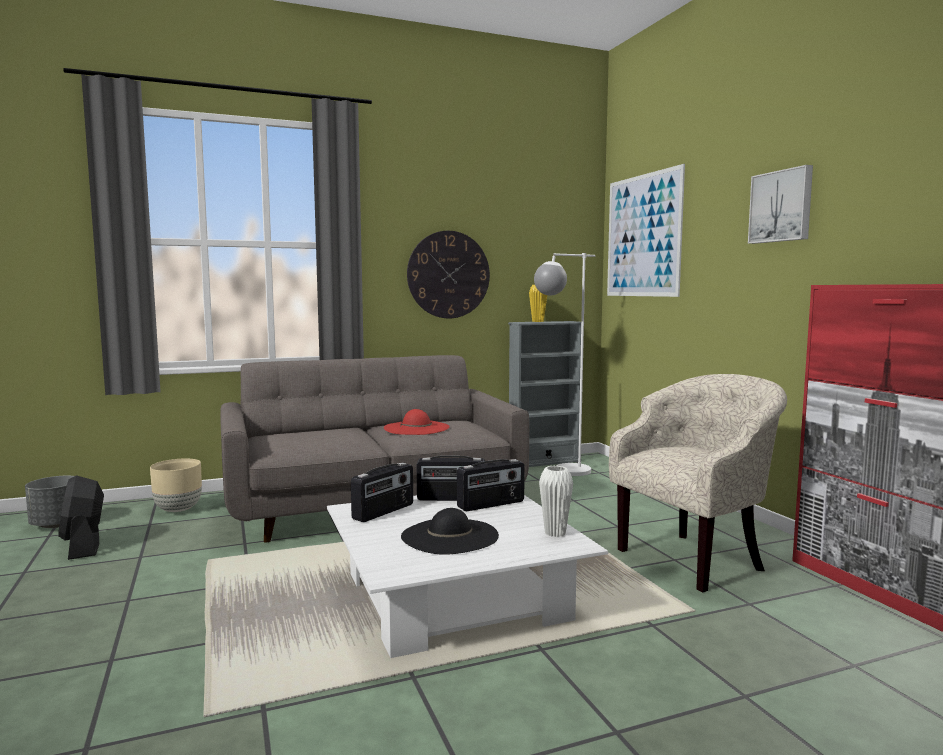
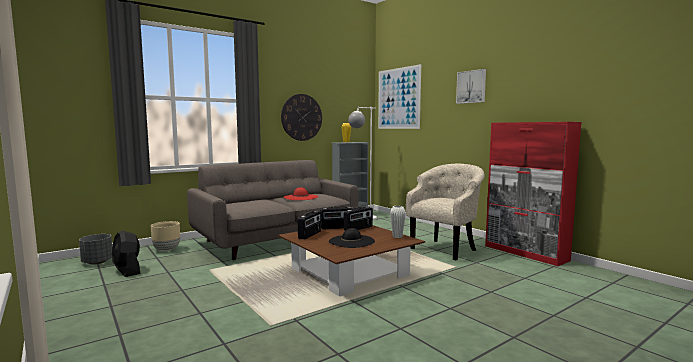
camera: 15 degrees left, 0 degrees up
(455, 596) = (349, 272): white coffee table -> brown coffee table

